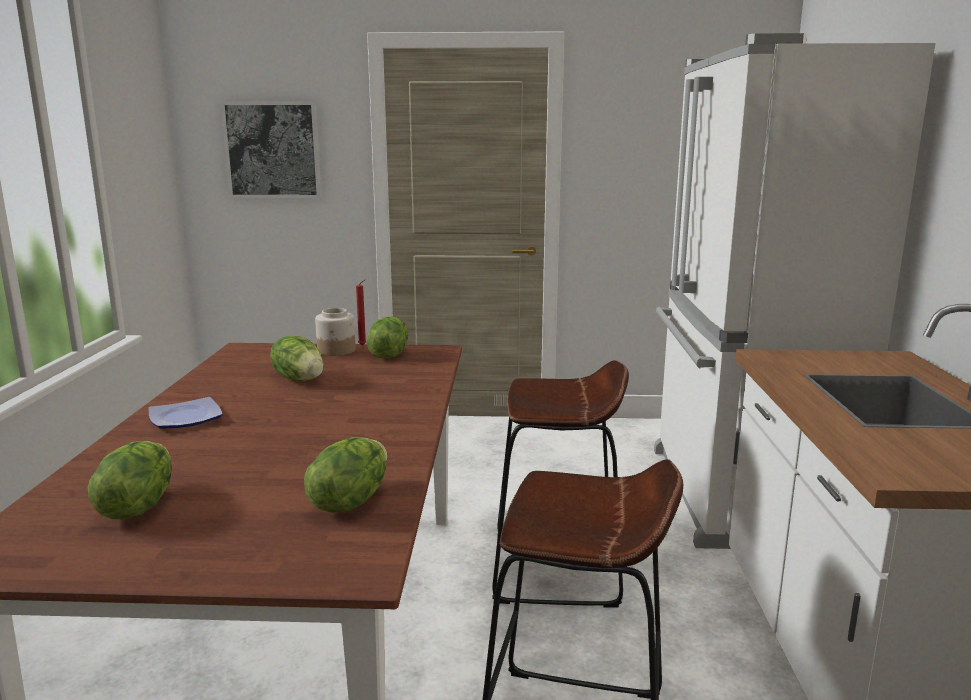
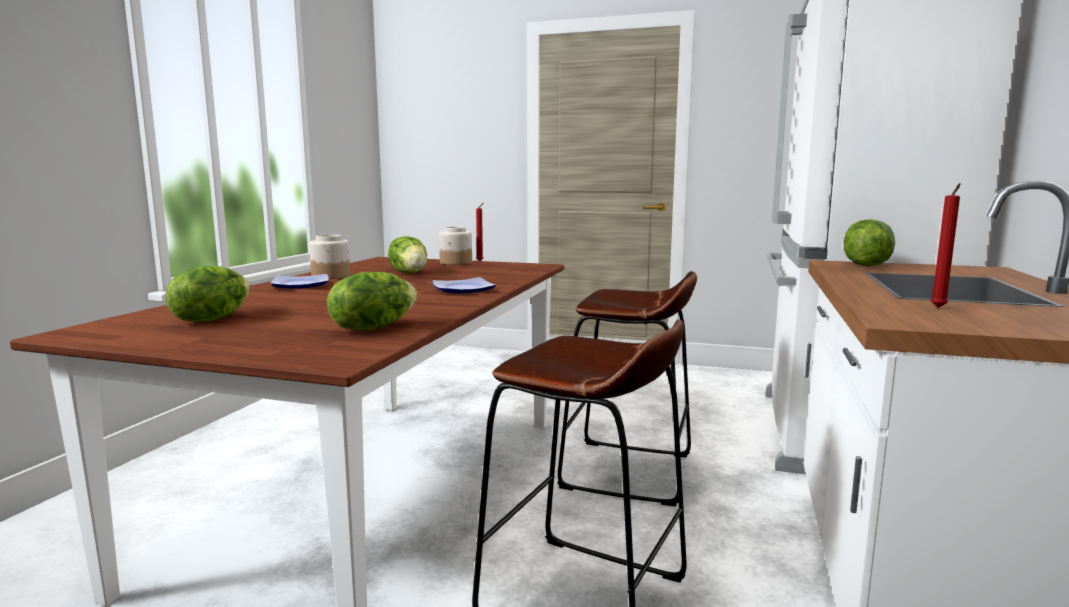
camera: 15 degrees right, 5 degrees down
(208, 394) = (331, 276): none -> jar
(273, 150) = (450, 122): picture -> none
(388, 355) = (495, 266): lettuce -> lettuce (864, 265)
(389, 410) = (462, 289): none -> plate
(908, 444) = (939, 308): none -> red candle

